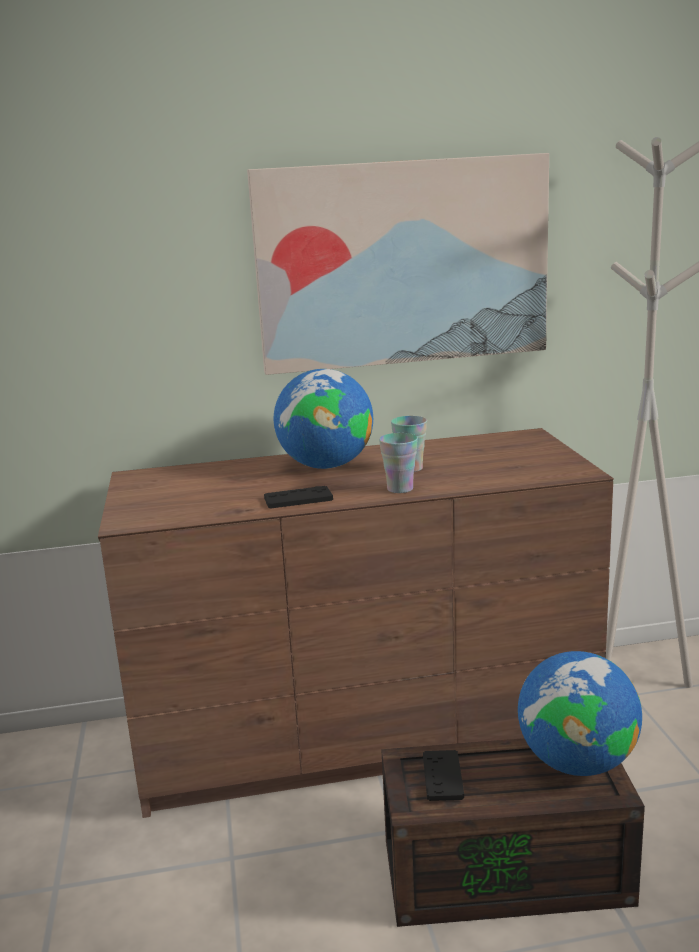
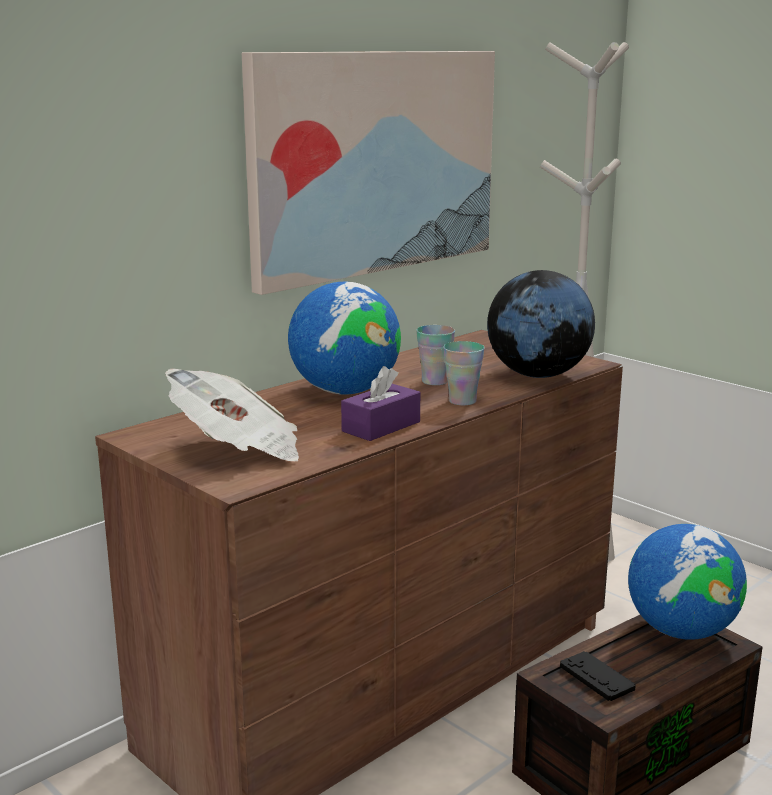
camera: 35 degrees left, 0 degrees up
(174, 497) = (239, 449): none -> newspaper
(298, 499) = (381, 426): black game controller -> purple tissue box
(510, 476) = (537, 375): none -> globe

